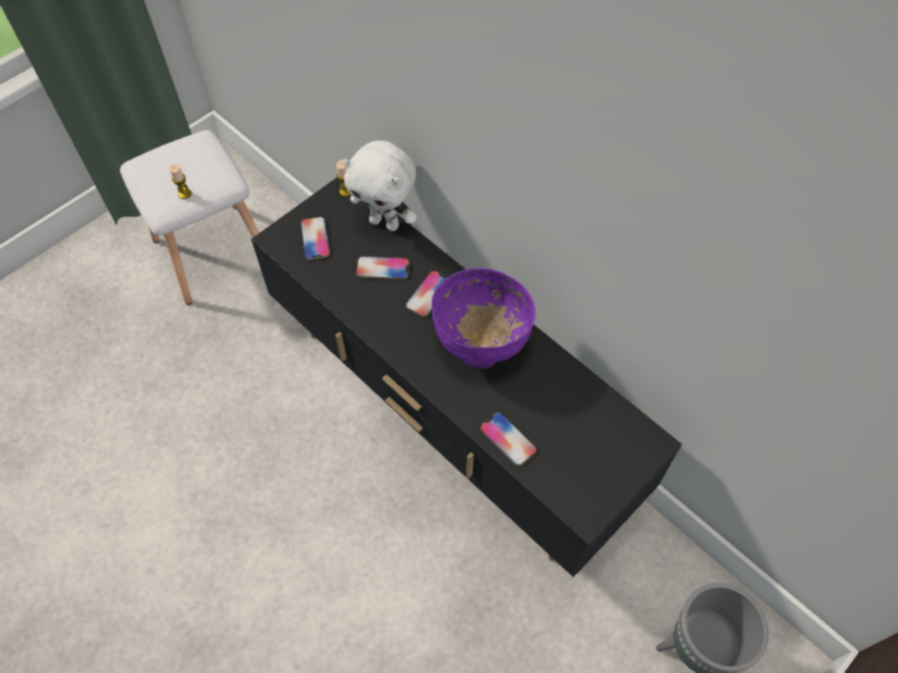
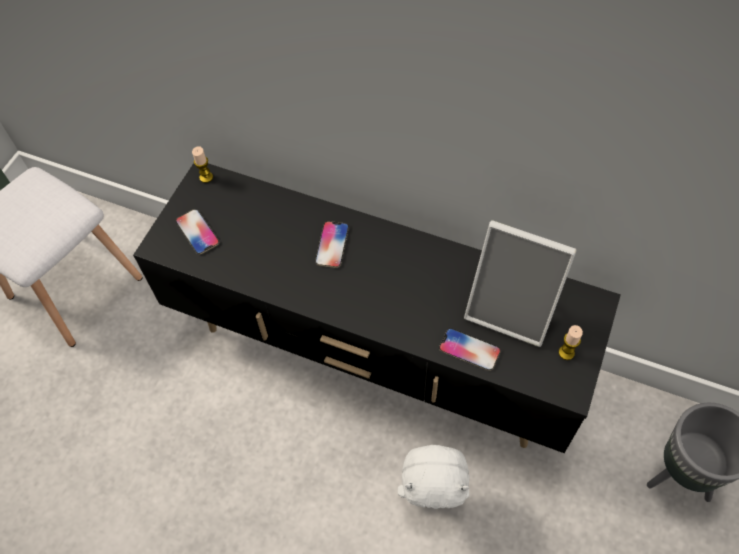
camera: 20 degrees left, 0 degrees up
(185, 194) = (39, 236): candle -> candle (566, 352)
(382, 268) = (277, 237): phone -> none
(385, 223) = (259, 193): white plush toy -> white plush toy (433, 497)
(481, 346) = (403, 275): purple bowl -> none
(567, 417) = (512, 310): none -> picture frame

